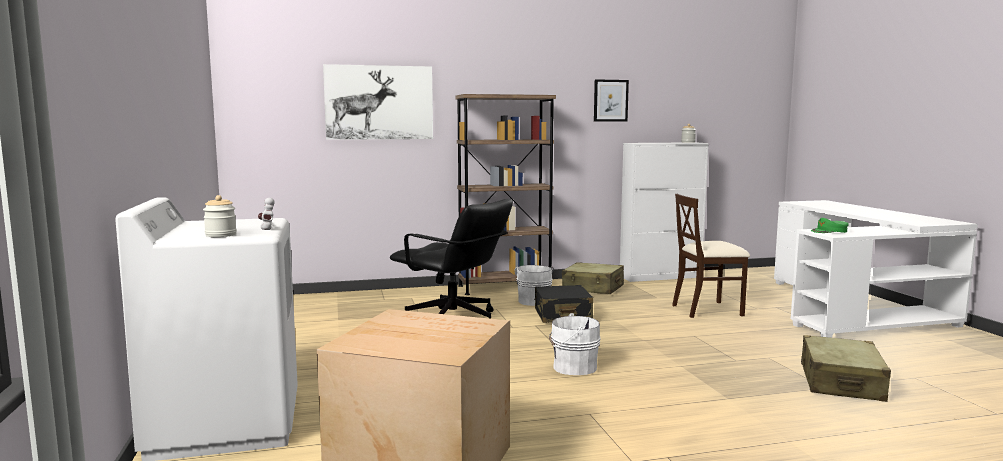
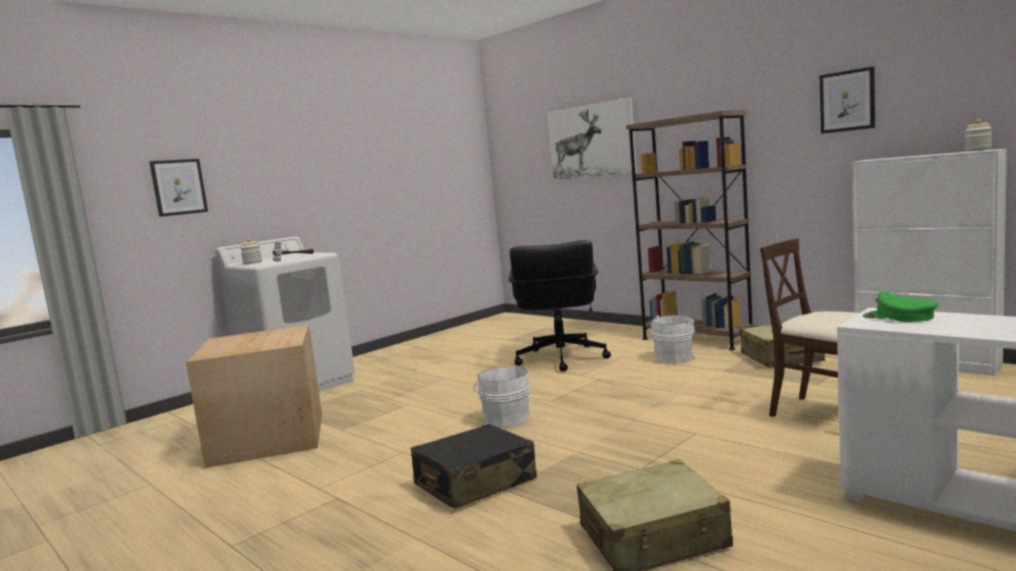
camera: 60 degrees right, 0 degrees up
(81, 98) = (179, 187): none -> picture
(562, 315) = (651, 376): black suitcase -> black suitcase (474, 483)

